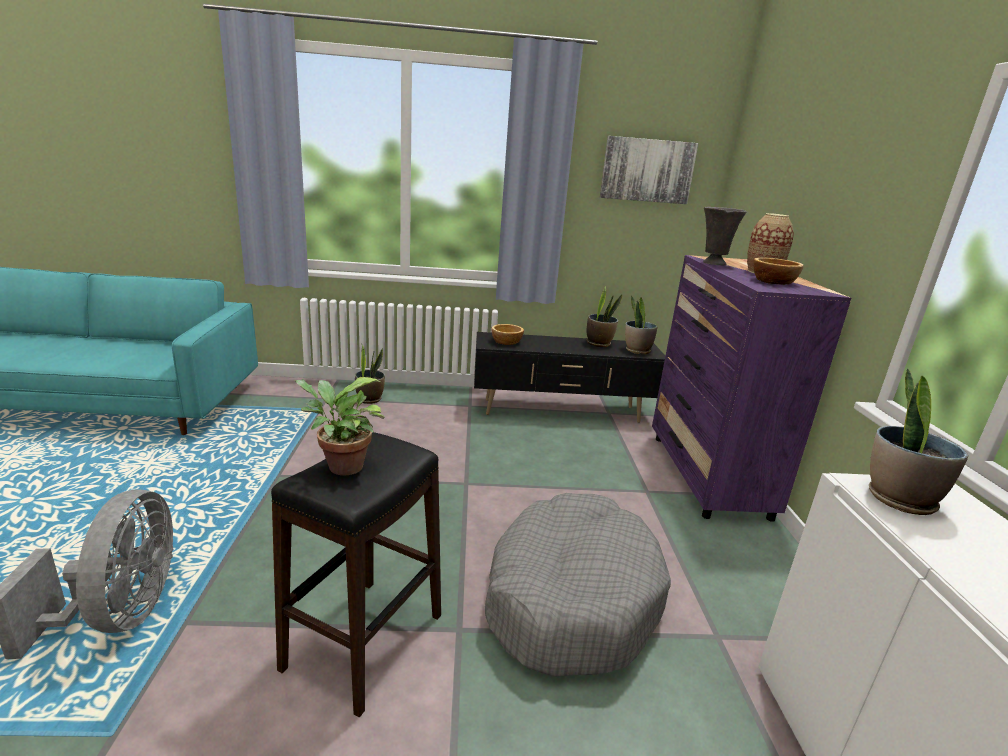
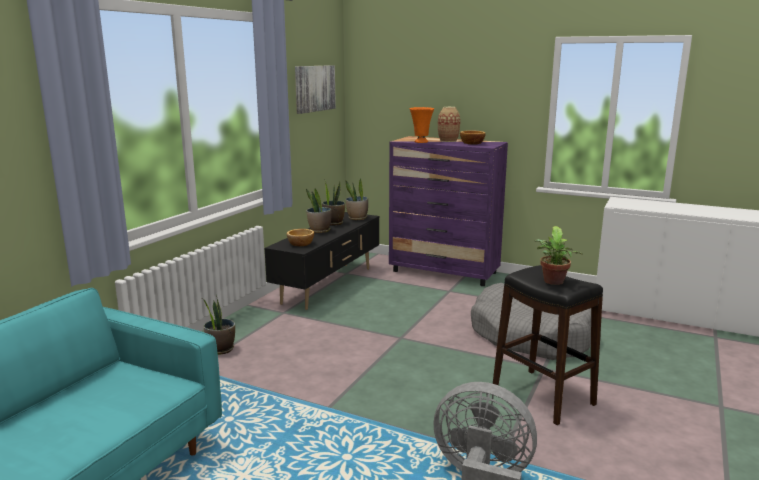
camera: 60 degrees left, 5 degrees down
(713, 263) = (421, 142): grey vase -> orange vase
(898, 499) = (625, 204): potted plant -> potted plant (319, 231)

